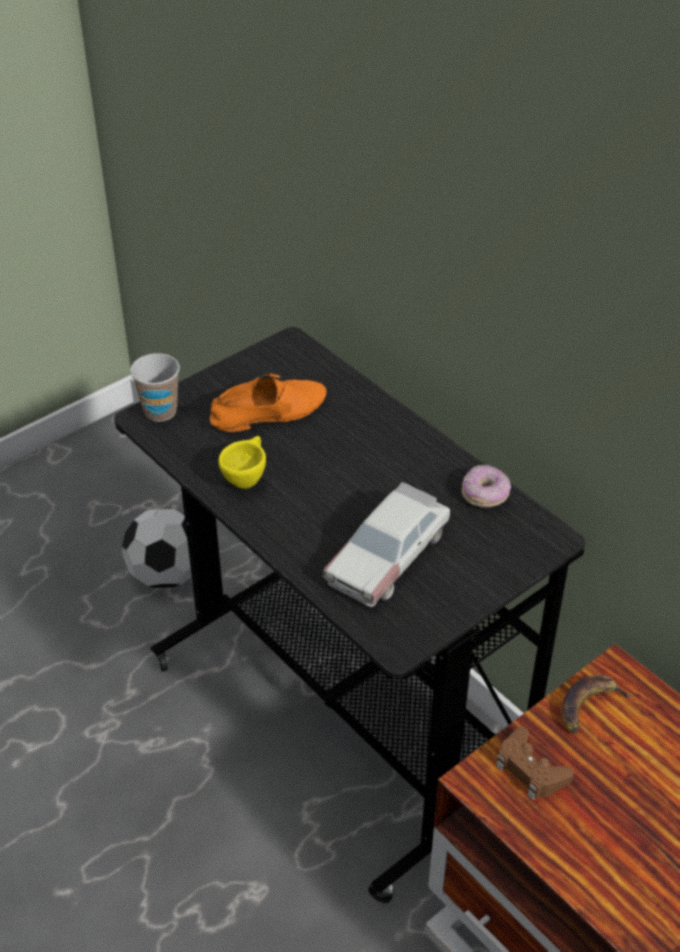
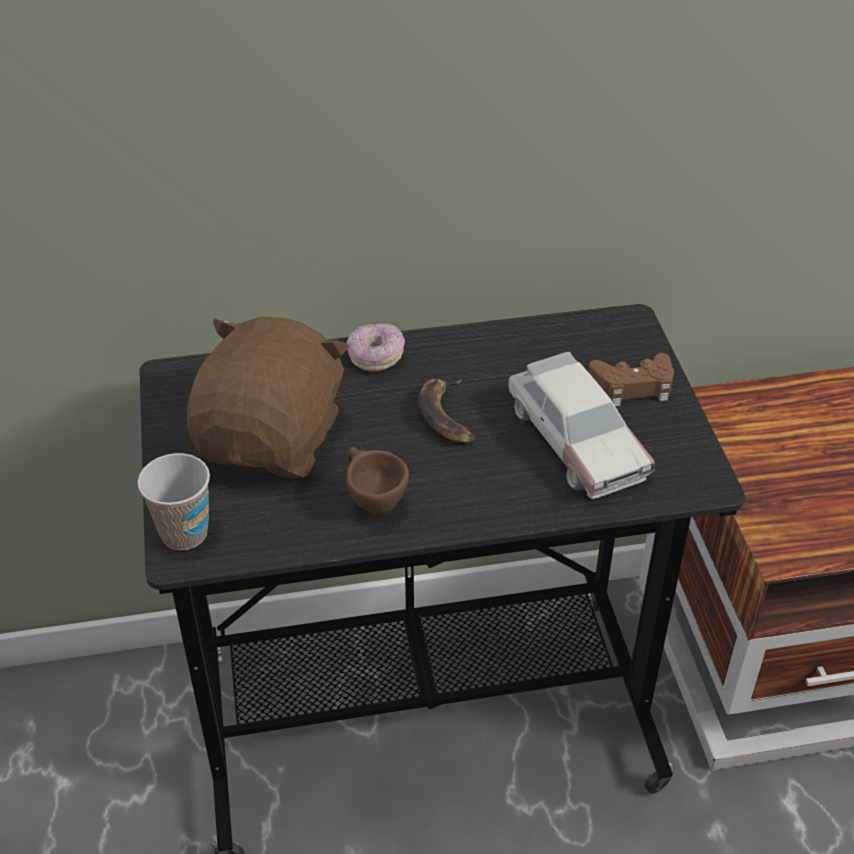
camera: 60 degrees left, 0 degrees up
(166, 575) = (94, 793): football -> none
(246, 478) = (371, 501): yellow cup -> brown cup
(268, 411) = (273, 439): orange shoe -> brown plush toy
(485, 495) = (540, 338): donut -> donut (376, 357)
(530, 769) = (787, 511): brown game controller -> brown game controller (633, 386)
(589, 706) = (736, 439): banana -> banana (447, 416)

